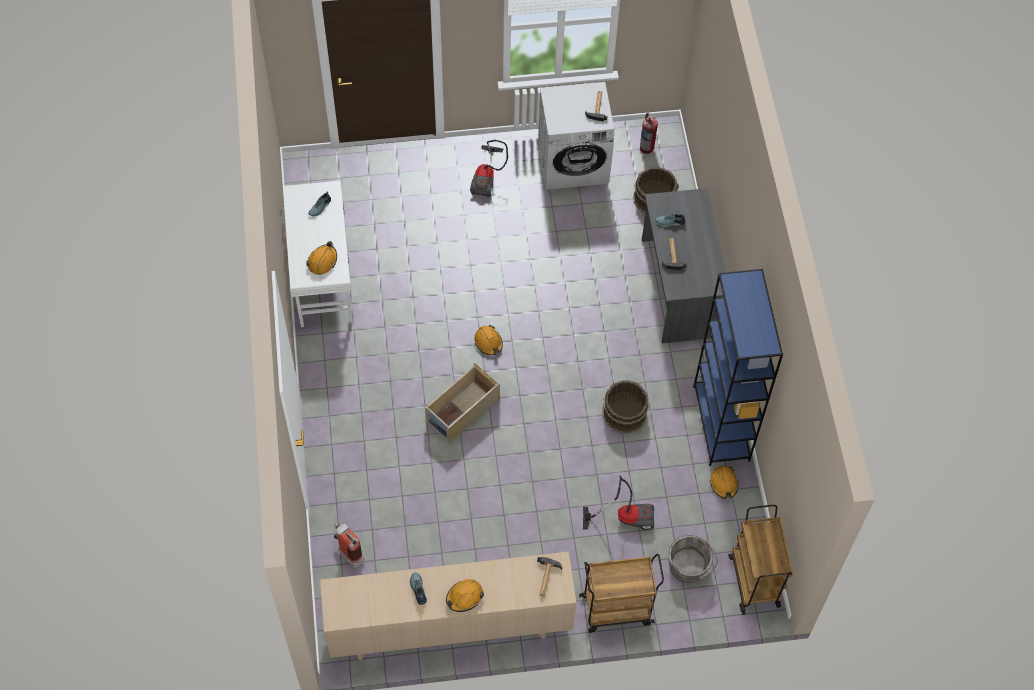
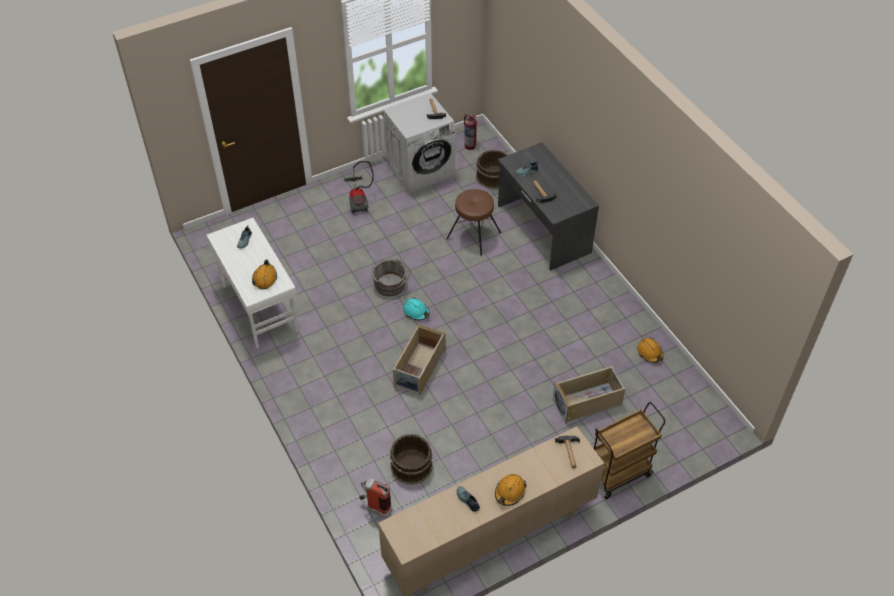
camera: 20 degrees left, 10 degrees down
(488, 342) = (416, 312): orange hard hat -> turquoise hard hat
(595, 269) = (473, 236): none -> brown stool
(624, 413) = (547, 328): brown bucket -> brown bucket (411, 465)
(625, 516) = (587, 402): vacuum cleaner -> beige storage box
(689, 567) = (657, 421): grey bucket -> grey bucket (391, 285)
(721, 424) = (625, 311): blue bookcase -> none
(754, 582) = (711, 415): brown cart -> none

